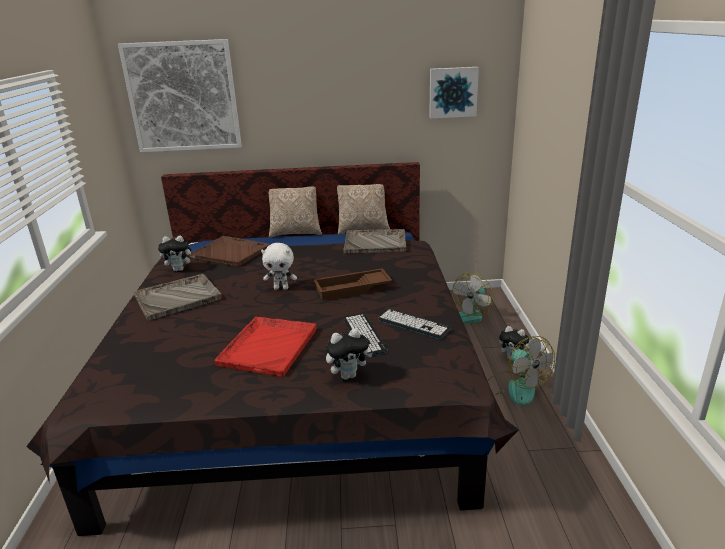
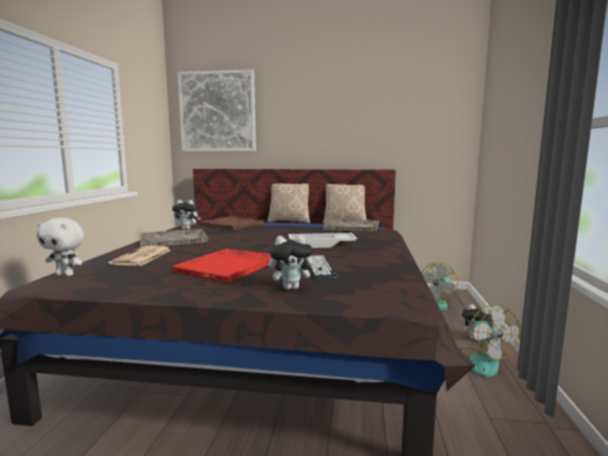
camera: 10 degrees right, 15 degrees down
(162, 340) = (142, 257): none -> newspaper
(281, 288) = (260, 241): white plush toy -> white plush toy (65, 274)
(352, 289) = (321, 245): brown tray -> white tray
(413, 324) = (369, 265): keyboard -> none
(453, 92) = (426, 114): picture -> none

